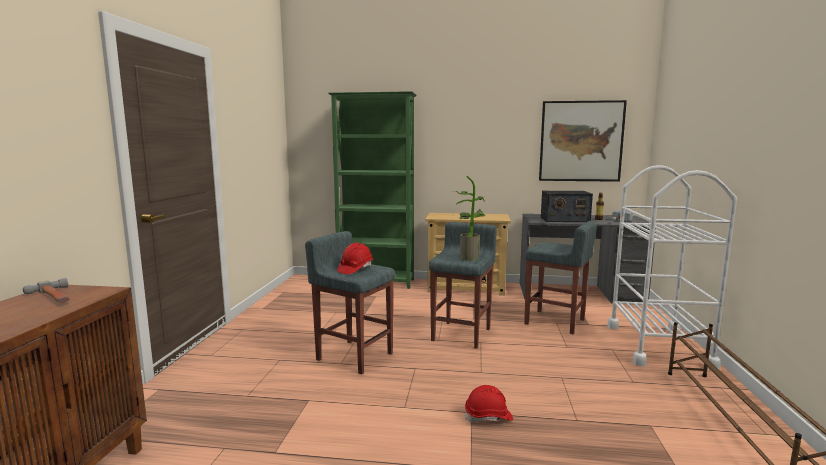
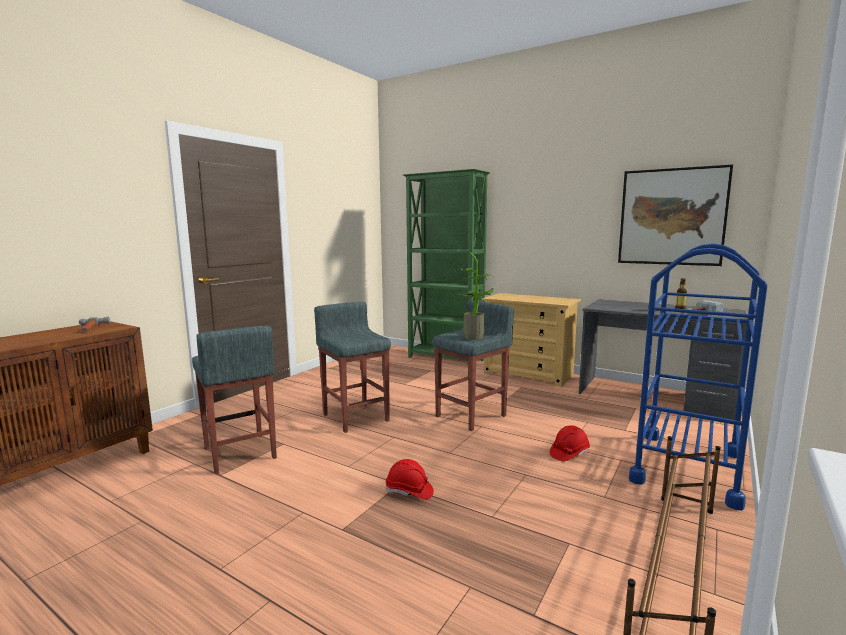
camera: 25 degrees right, 0 degrees up
(355, 269) = (353, 336): red hard hat -> red hard hat (569, 453)
(555, 322) = (587, 421): grey stool -> grey stool (239, 453)
(564, 219) = (633, 308): radio -> none
(657, 346) = (687, 467): white cart -> blue cart

